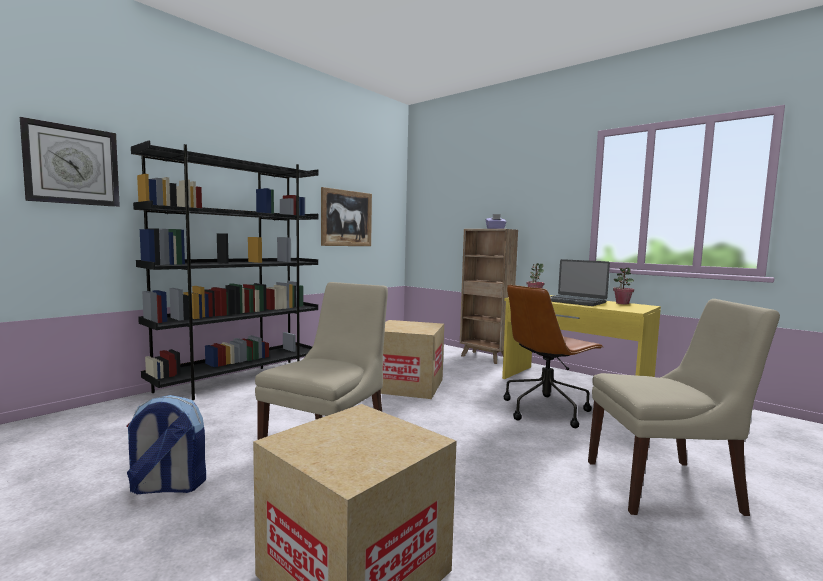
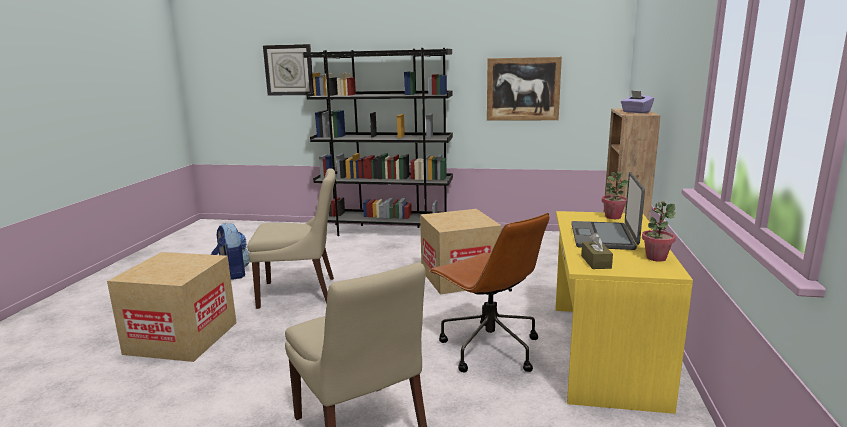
camera: 60 degrees right, 10 degrees up
(546, 410) = (488, 348): brown office chair -> brown office chair turned 150 degrees counterclockwise
(624, 308) = (596, 262): none -> brown tissue box

